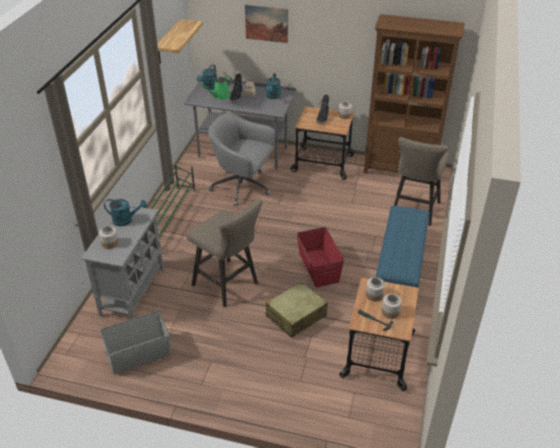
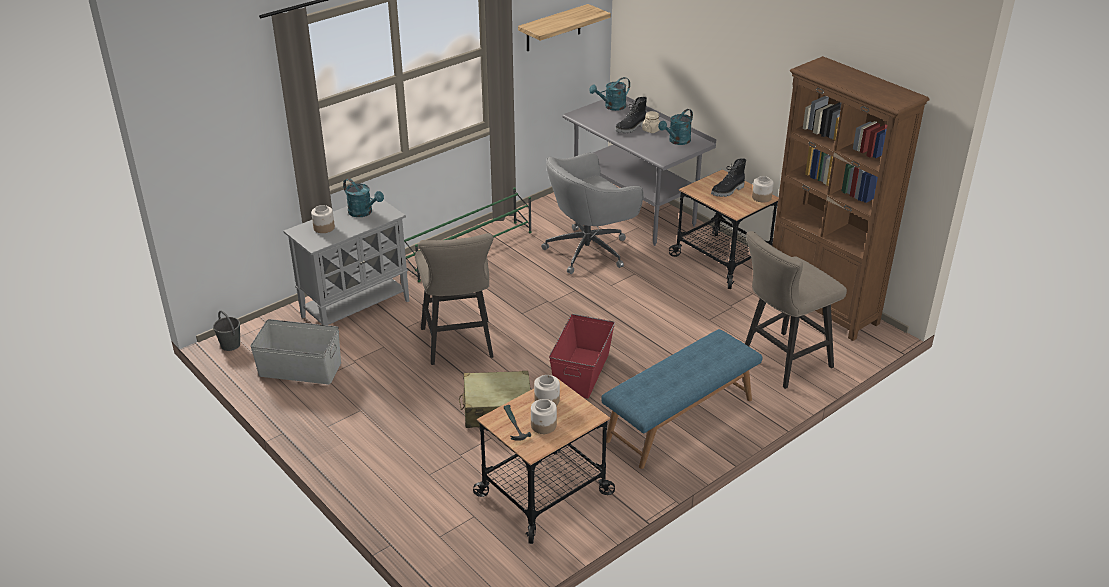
camera: 35 degrees right, 5 degrees down
(67, 362) = (230, 345): none -> grey bucket
(220, 96) = (612, 121): green watering can -> none
(242, 187) = (589, 250): grey office chair -> grey office chair turned 90 degrees counterclockwise
(266, 23) = (693, 37): picture -> none

